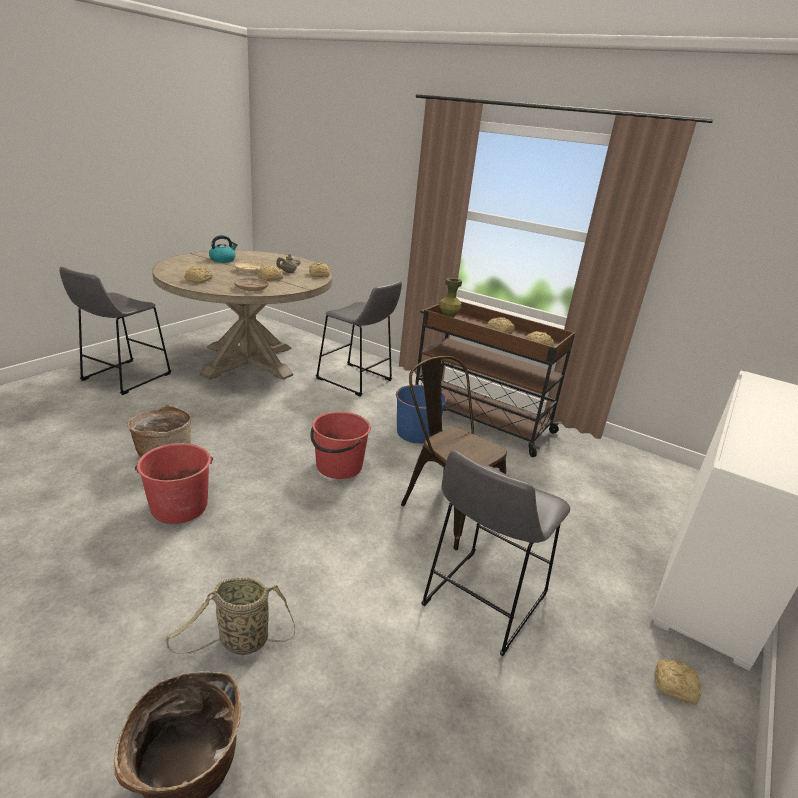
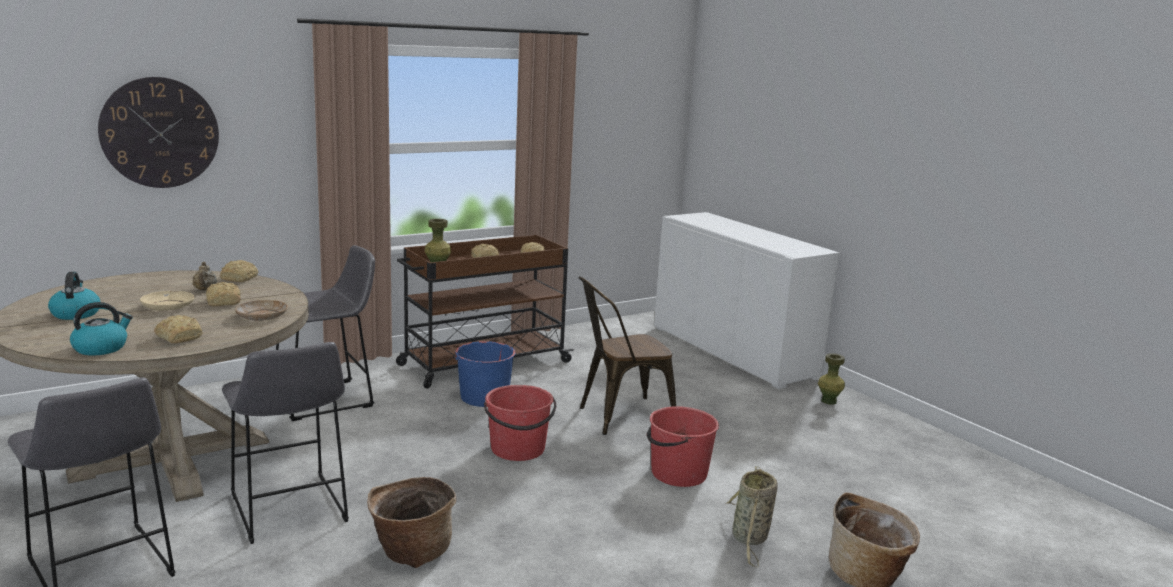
camera: 65 degrees left, 10 degrees down
(172, 271) = (101, 348): none -> kettle
(179, 506) = (533, 551): red bucket -> red bucket (678, 473)
(341, 174) = (160, 133): none -> wall clock
(481, 603) = (741, 435): grey stool -> grey stool (289, 511)
(676, 687) = (829, 401): bread -> green vase

